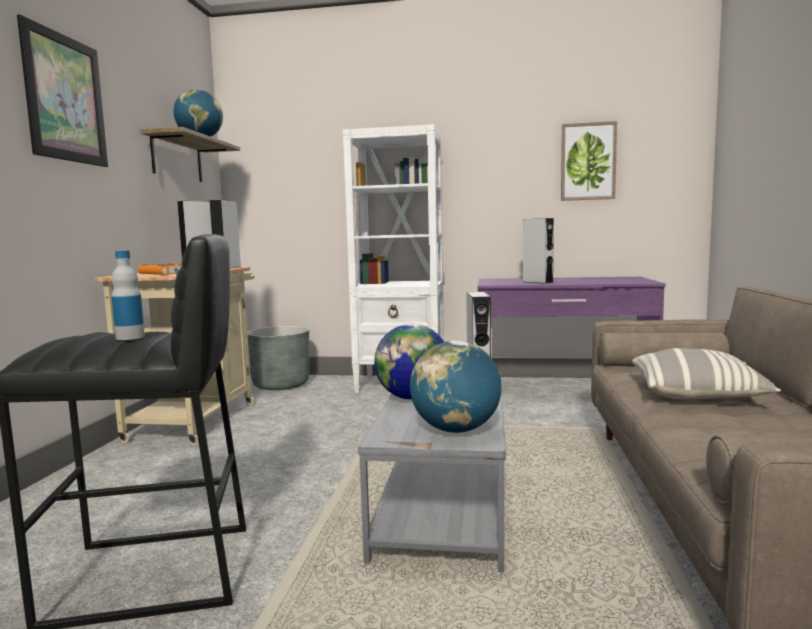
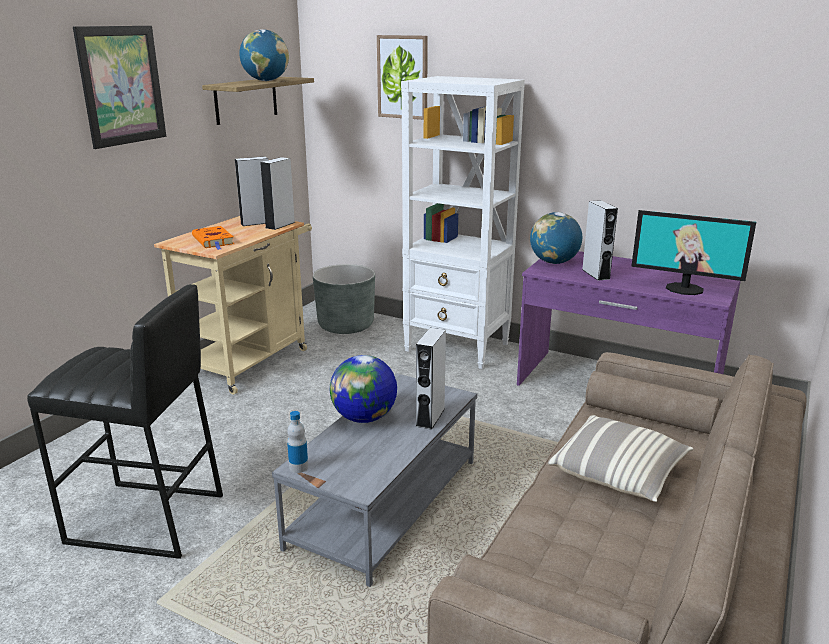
camera: 20 degrees right, 15 degrees up
(130, 337) = (114, 370): bottle -> bottle (298, 467)
(456, 430) = (357, 470): globe -> globe (554, 262)
(588, 162) = (697, 126): picture -> picture (403, 77)
(616, 281) = (684, 288): none -> monitor

